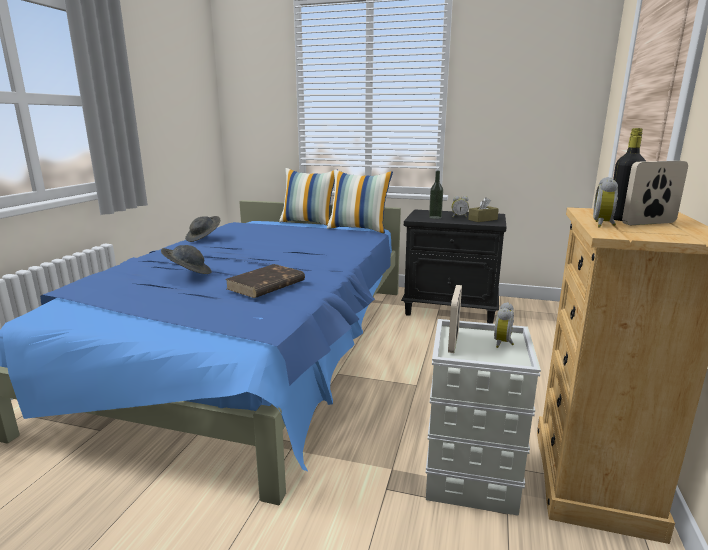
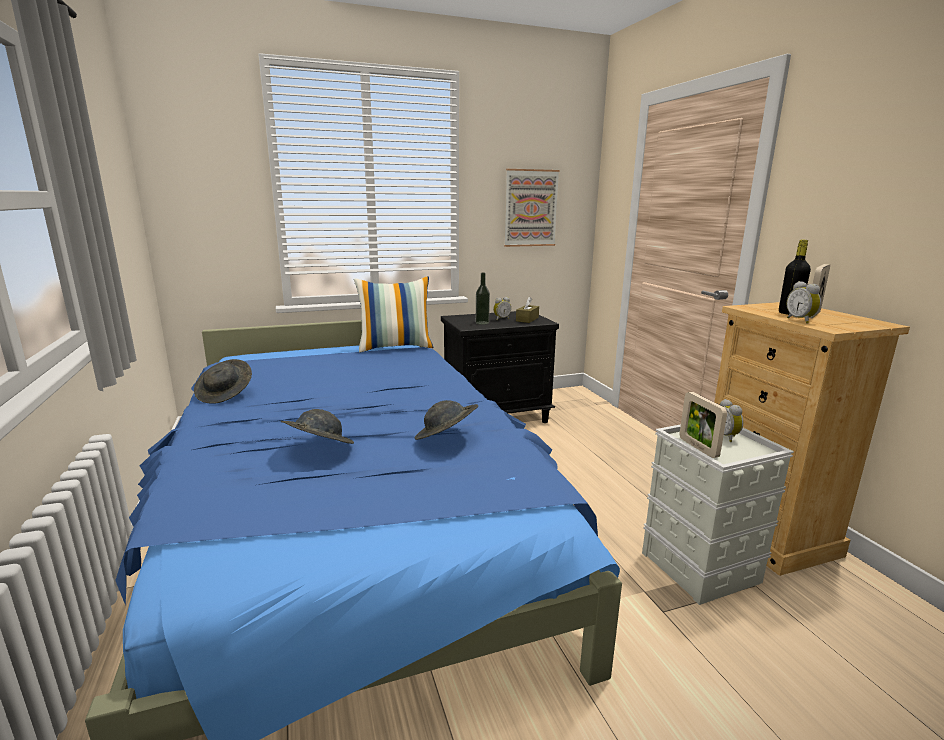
camera: 35 degrees left, 0 degrees up
(265, 285) = (446, 438): brown book -> grey hat
(308, 222) = (314, 347): pillow -> none
(522, 112) = (530, 208): none -> picture

